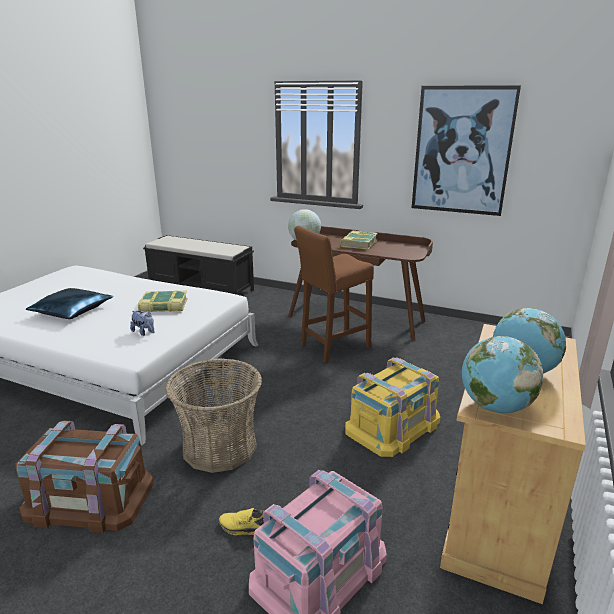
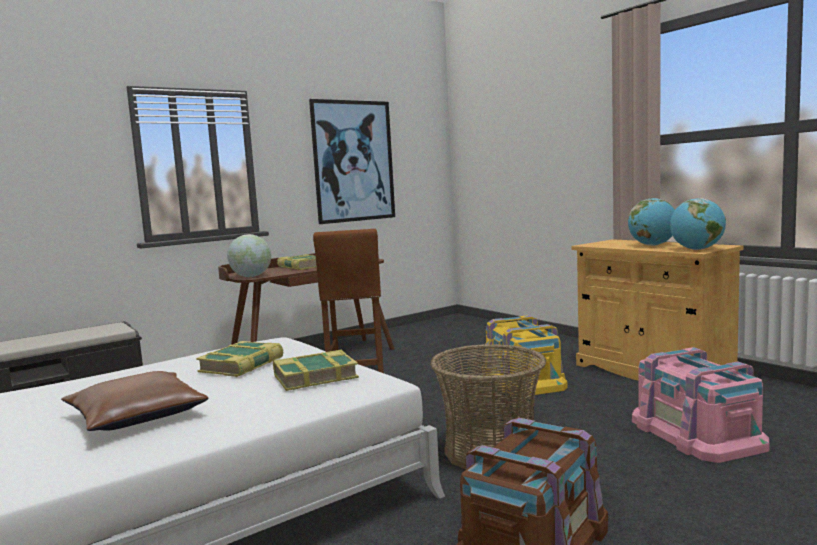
camera: 60 degrees left, 15 degrees down
(71, 310) = (136, 415): blue pillow -> brown pillow
(144, 332) = (315, 377): plush toy -> book
(245, 528) = (633, 454): yellow shoe -> none

